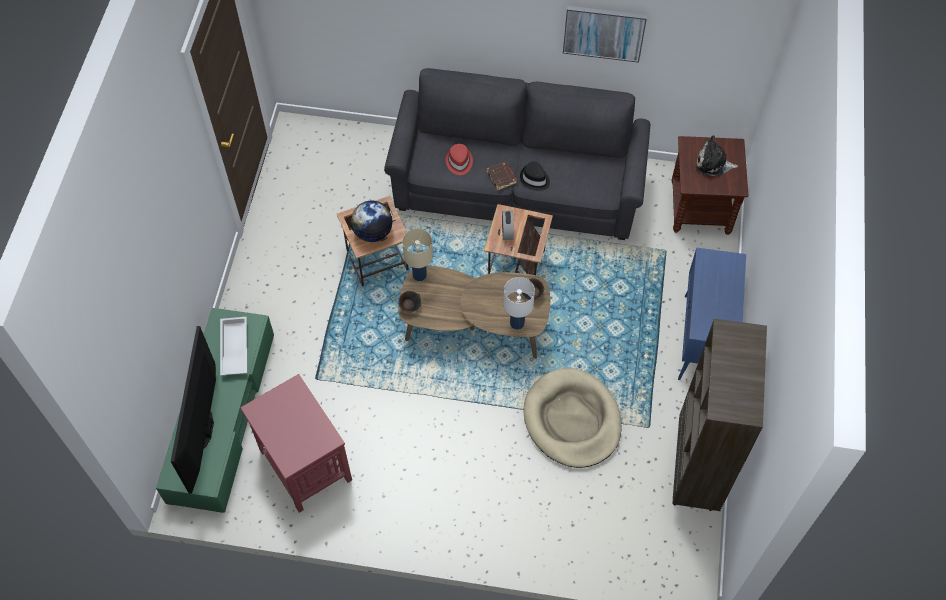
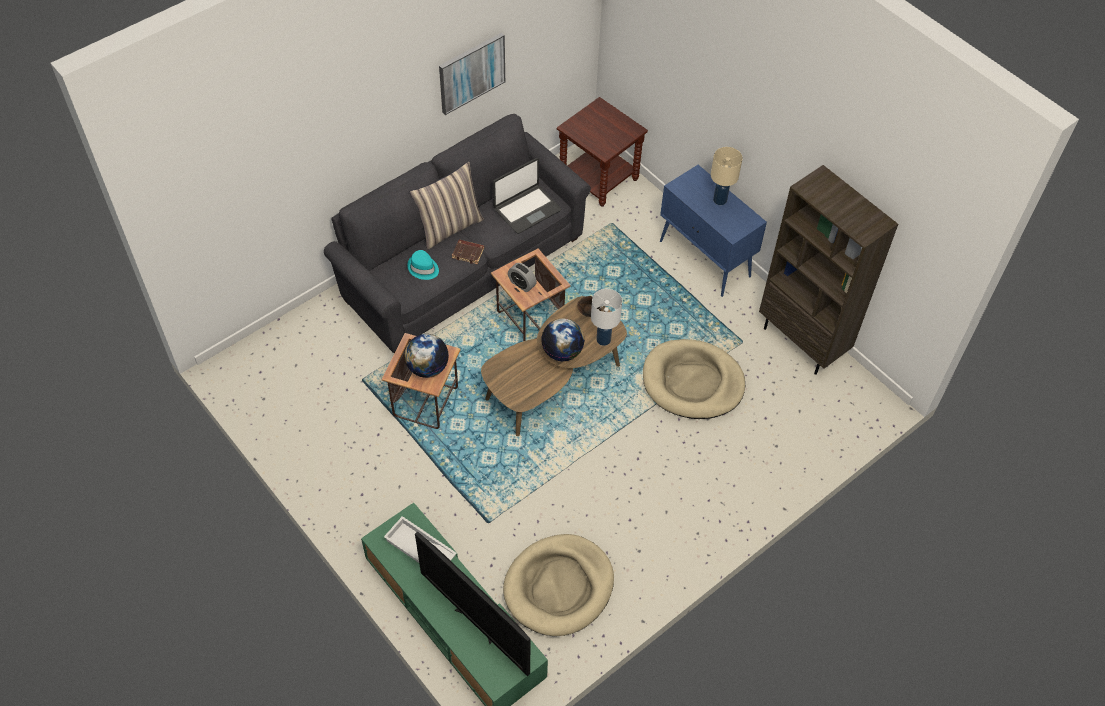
camera: 50 degrees left, 5 degrees down
(304, 465) = (559, 587): red side table -> beige dog bed
(410, 306) = (513, 397): brown bowl -> none
(419, 275) = (492, 371): beige table lamp -> beige table lamp (719, 200)
(459, 162) = (423, 268): red hat -> turquoise hat
(477, 305) = (562, 352): none -> globe
(514, 147) = (449, 227): none -> pillow
(534, 179) = (492, 235): black hat -> none
(583, 180) = (526, 209): none -> laptop
(713, 163) = (601, 127): plush toy -> none

